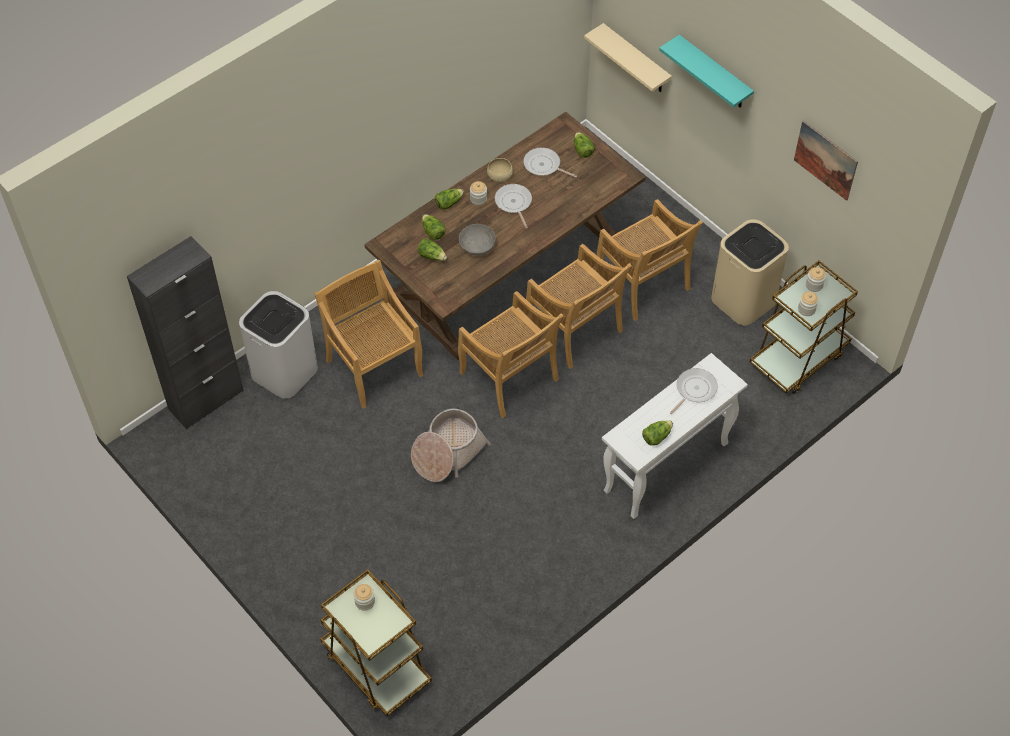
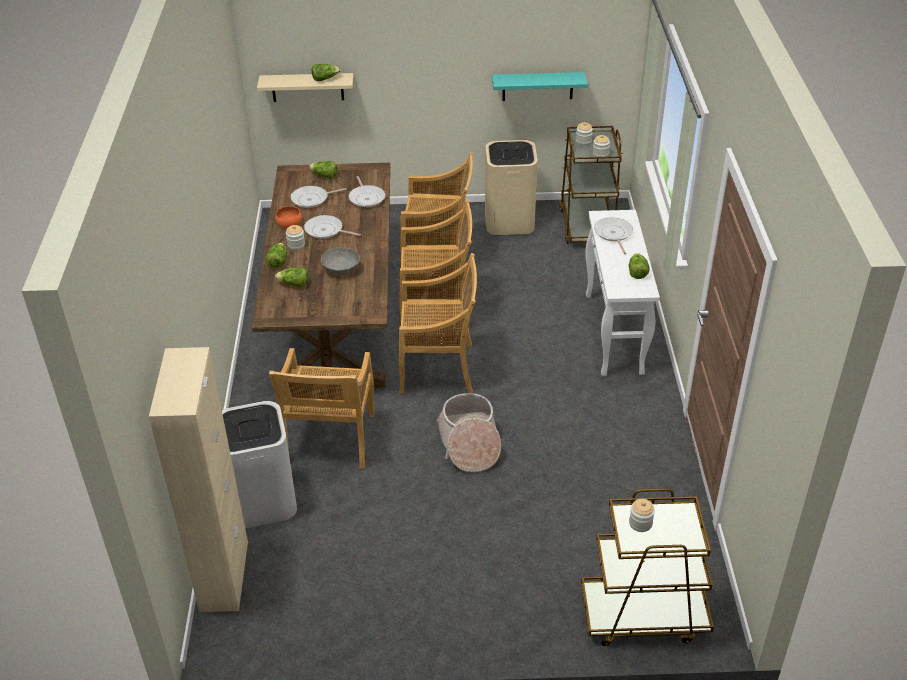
camera: 50 degrees left, 15 degrees down
(206, 400) = (224, 576): black cabinet -> beige cabinet
(373, 366) = (330, 440): beige chair -> beige chair turned 90 degrees counterclockwise
(432, 256) = (317, 297): lettuce -> lettuce (325, 79)
(499, 175) = (289, 223): beige bowl -> orange bowl
(581, 197) = (366, 198): none -> frying pan
(714, 73) = (401, 34): turquoise shelf -> turquoise shelf (537, 86)
(825, 160) = (539, 32): picture -> none

